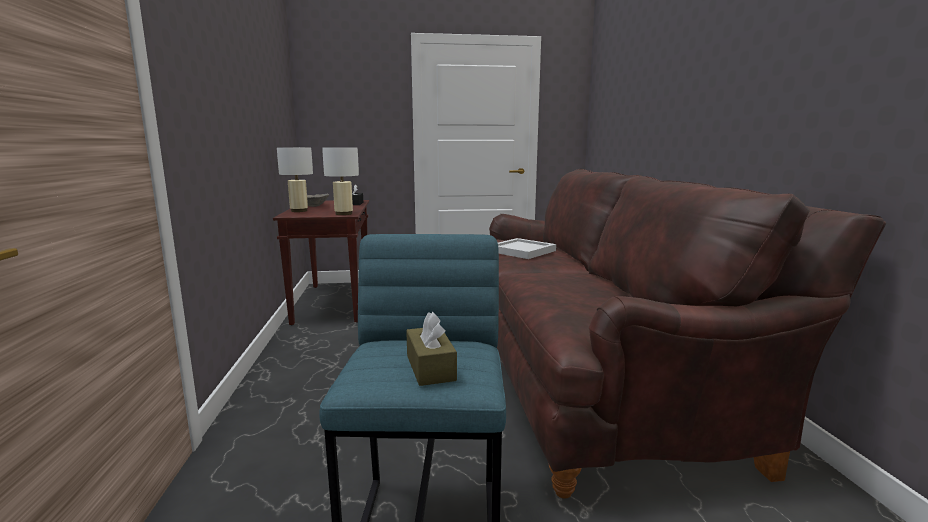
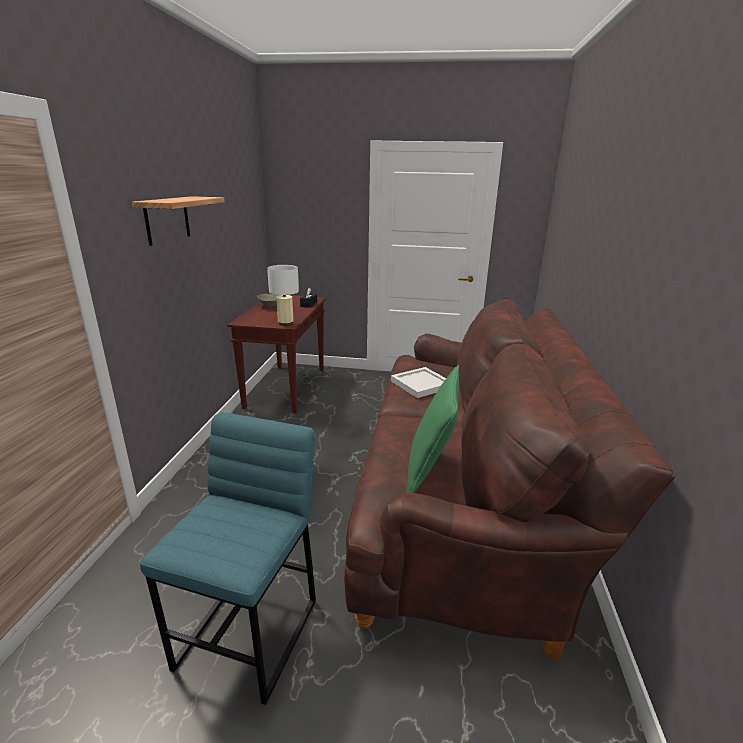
camera: 15 degrees right, 10 degrees up
(221, 68) = (167, 220): none -> shelf
(299, 211) = (255, 314): white table lamp -> none
(430, 368) = (223, 542): brown tissue box -> none
(598, 301) = (429, 472): none -> green pillow

